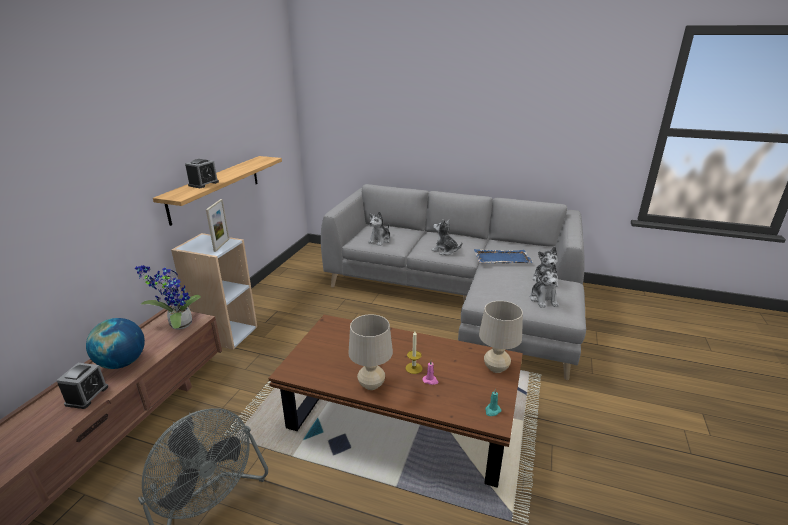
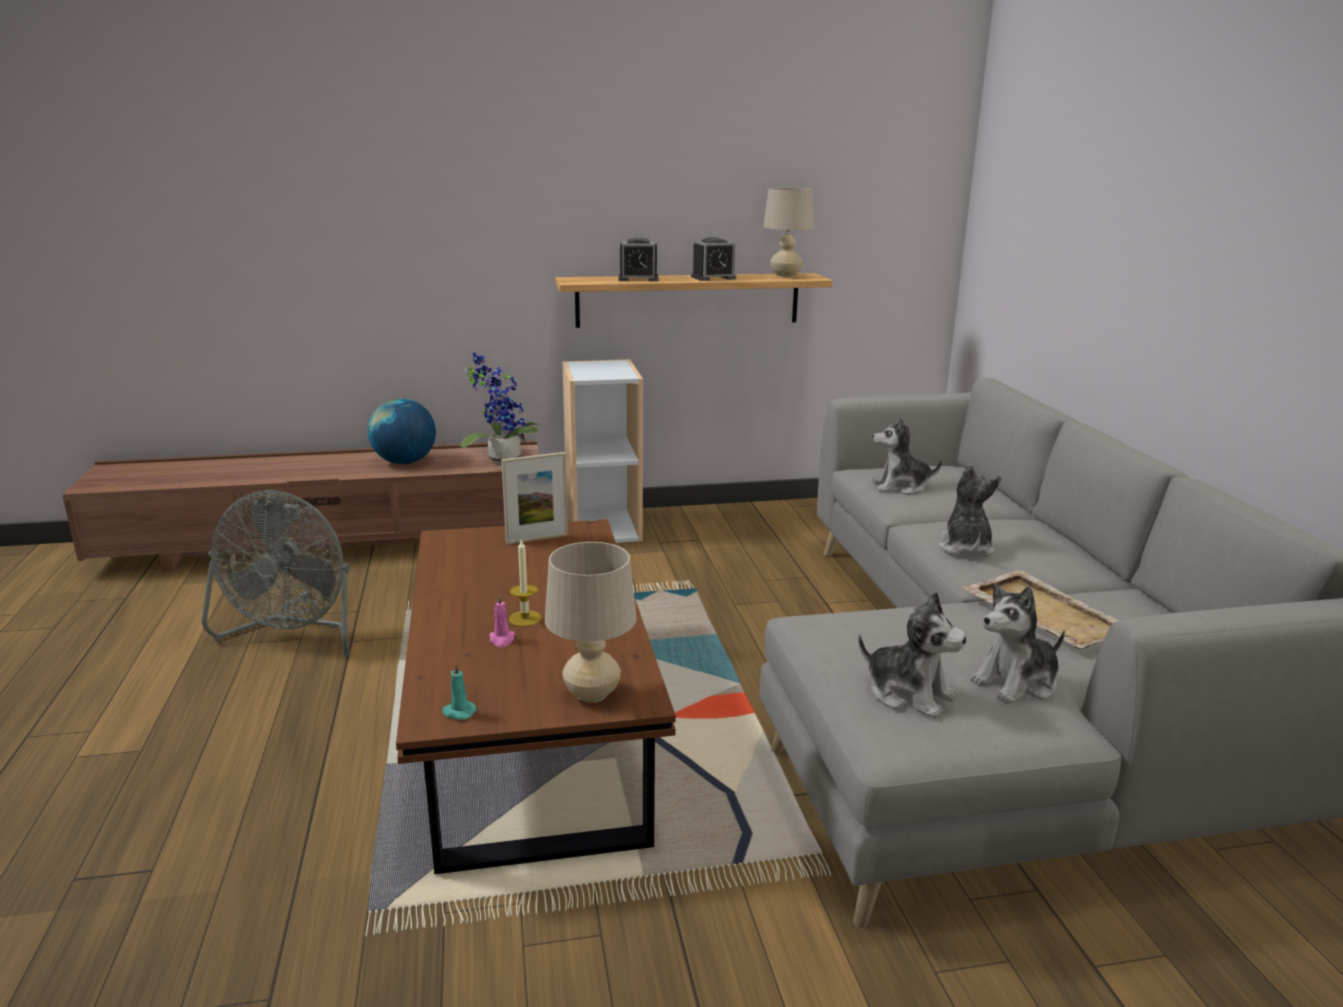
camera: 60 degrees right, 5 degrees down
(87, 395) = (339, 468): alarm clock -> alarm clock (713, 278)
(221, 245) = (608, 374): picture frame -> picture frame (537, 539)
(371, 385) = (455, 597): beige table lamp -> beige table lamp (785, 276)
(501, 258) = (1045, 613): blue tray -> beige tray
(543, 299) = (908, 694): plush toy -> plush toy turned 105 degrees counterclockwise

